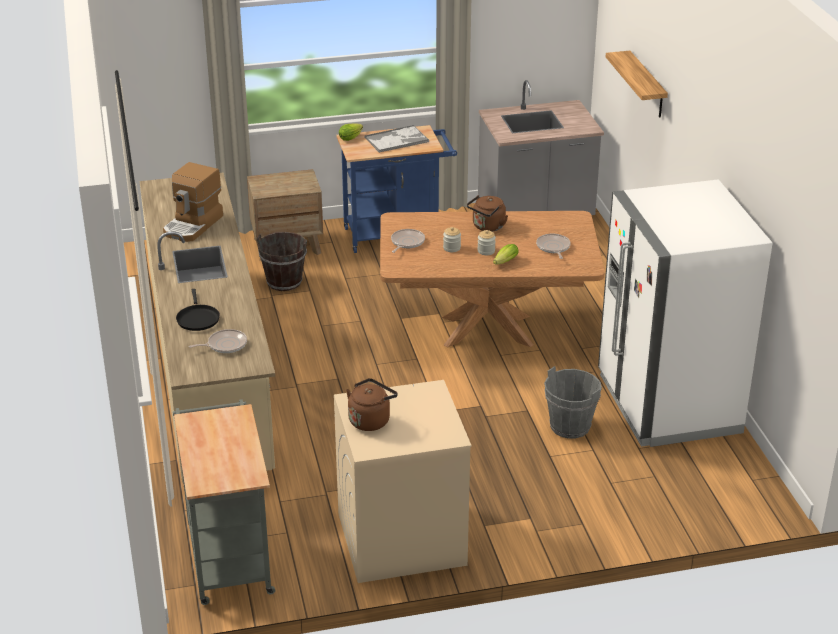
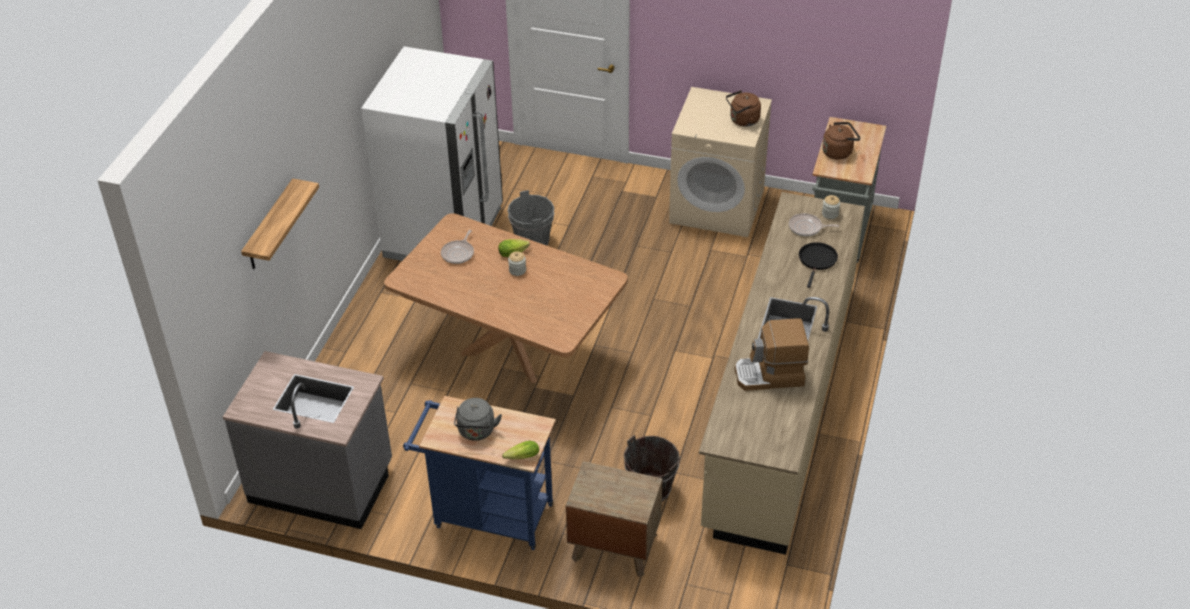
camera: 150 degrees left, 10 degrees up
(193, 225) = (770, 376): coffee machine -> coffee machine turned 150 degrees counterclockwise
(397, 140) = (476, 432): tray -> grey kettle
(406, 242) = (576, 306): frying pan -> none
(451, 248) = (543, 284): jar -> jar (830, 214)
(487, 227) = (489, 297): brown kettle -> brown kettle (839, 152)

